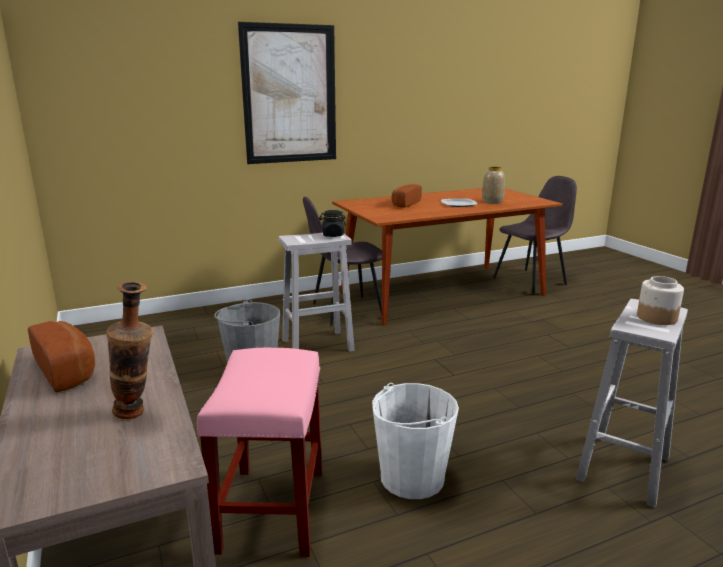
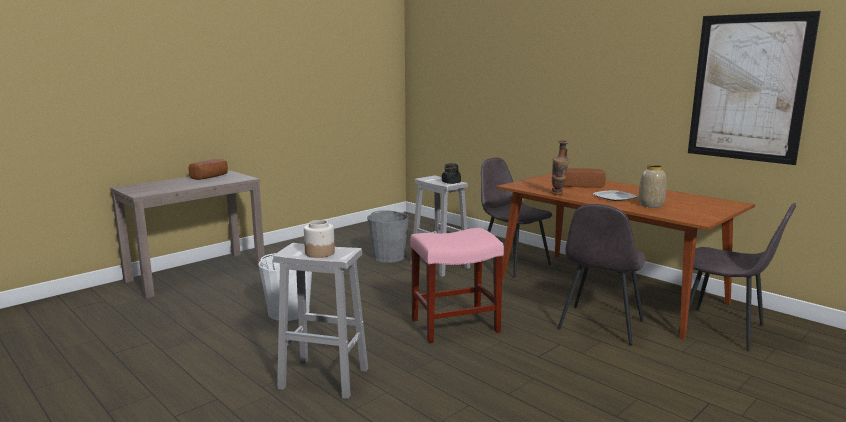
camera: 70 degrees right, 5 degrees down
(138, 414) = (175, 187): vase -> vase (558, 194)
(272, 511) = (250, 286): pink stool -> pink stool (454, 326)
(290, 95) = (539, 77): picture -> picture (748, 88)
(513, 312) = (600, 325): none -> grey chair

